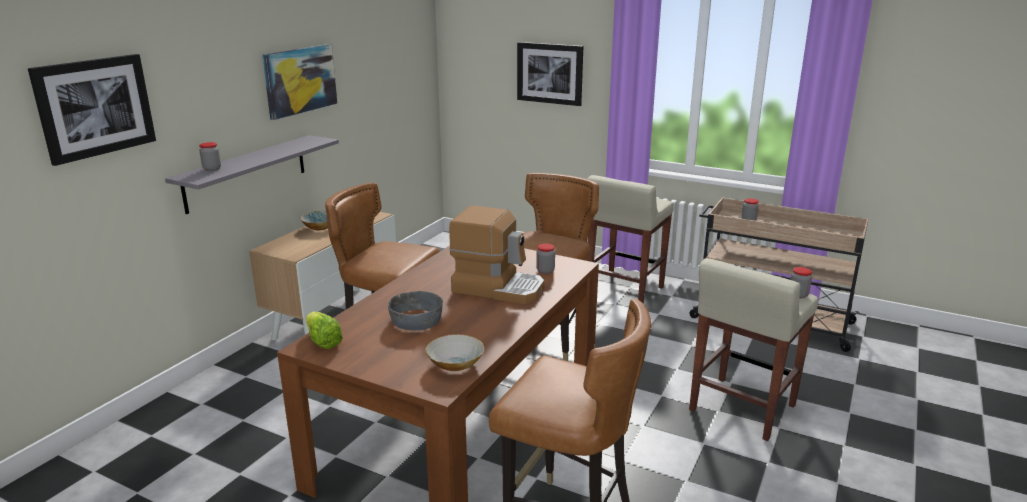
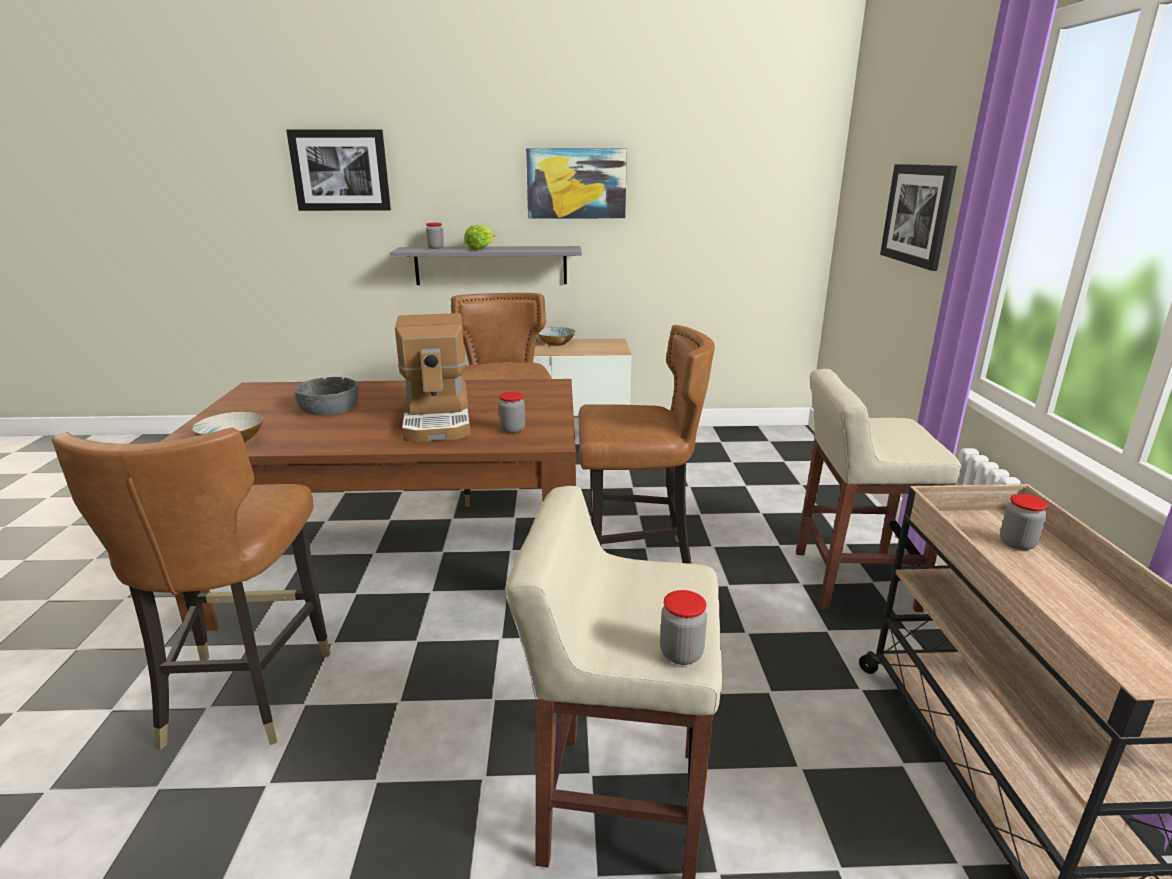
camera: 60 degrees right, 0 degrees up
(323, 341) = (266, 389): lettuce -> lettuce (480, 248)

